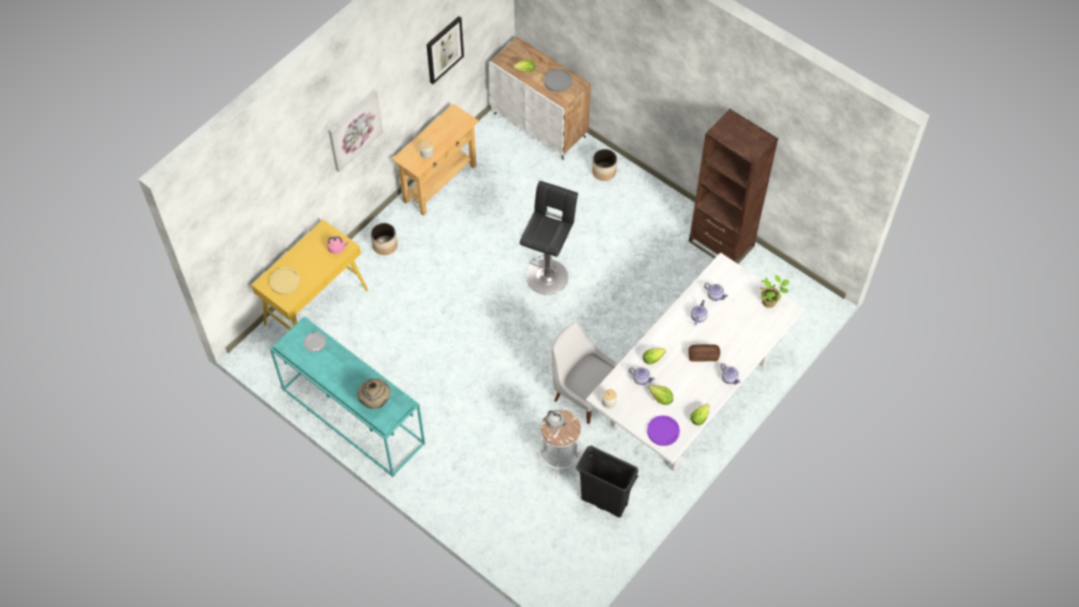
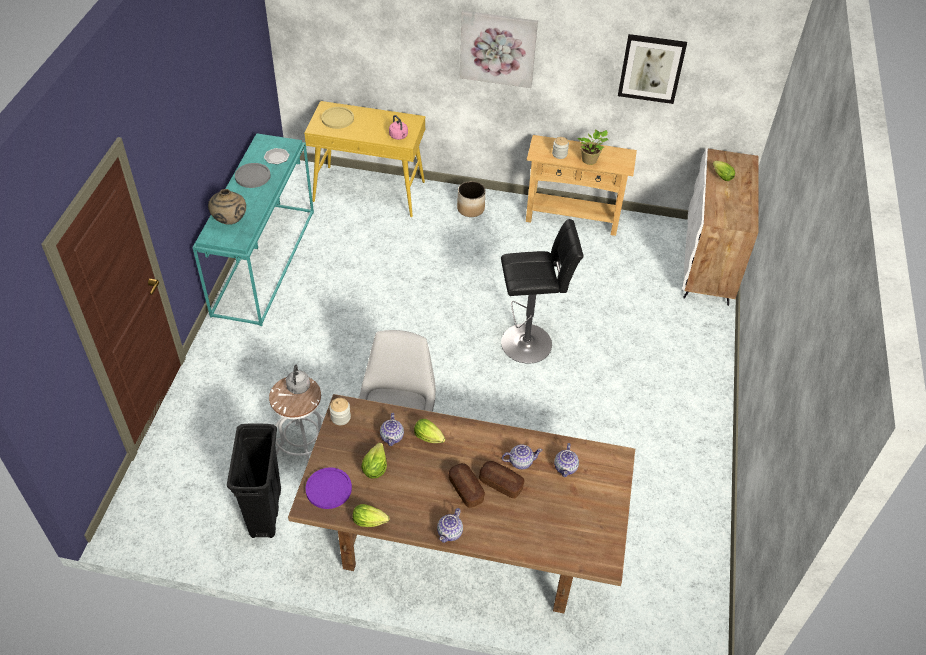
camera: 60 degrees right, 10 degrees down
(557, 81) = (734, 205): grey plate -> grey plate (252, 176)
(604, 171) = (699, 338): planter -> none
(690, 392) = (465, 542): white dining table -> brown dining table
(709, 335) = (501, 484): none -> bread
(721, 243) = (697, 490): brown bookcase -> none
(770, 301) = (600, 534): potted plant -> potted plant (590, 160)

